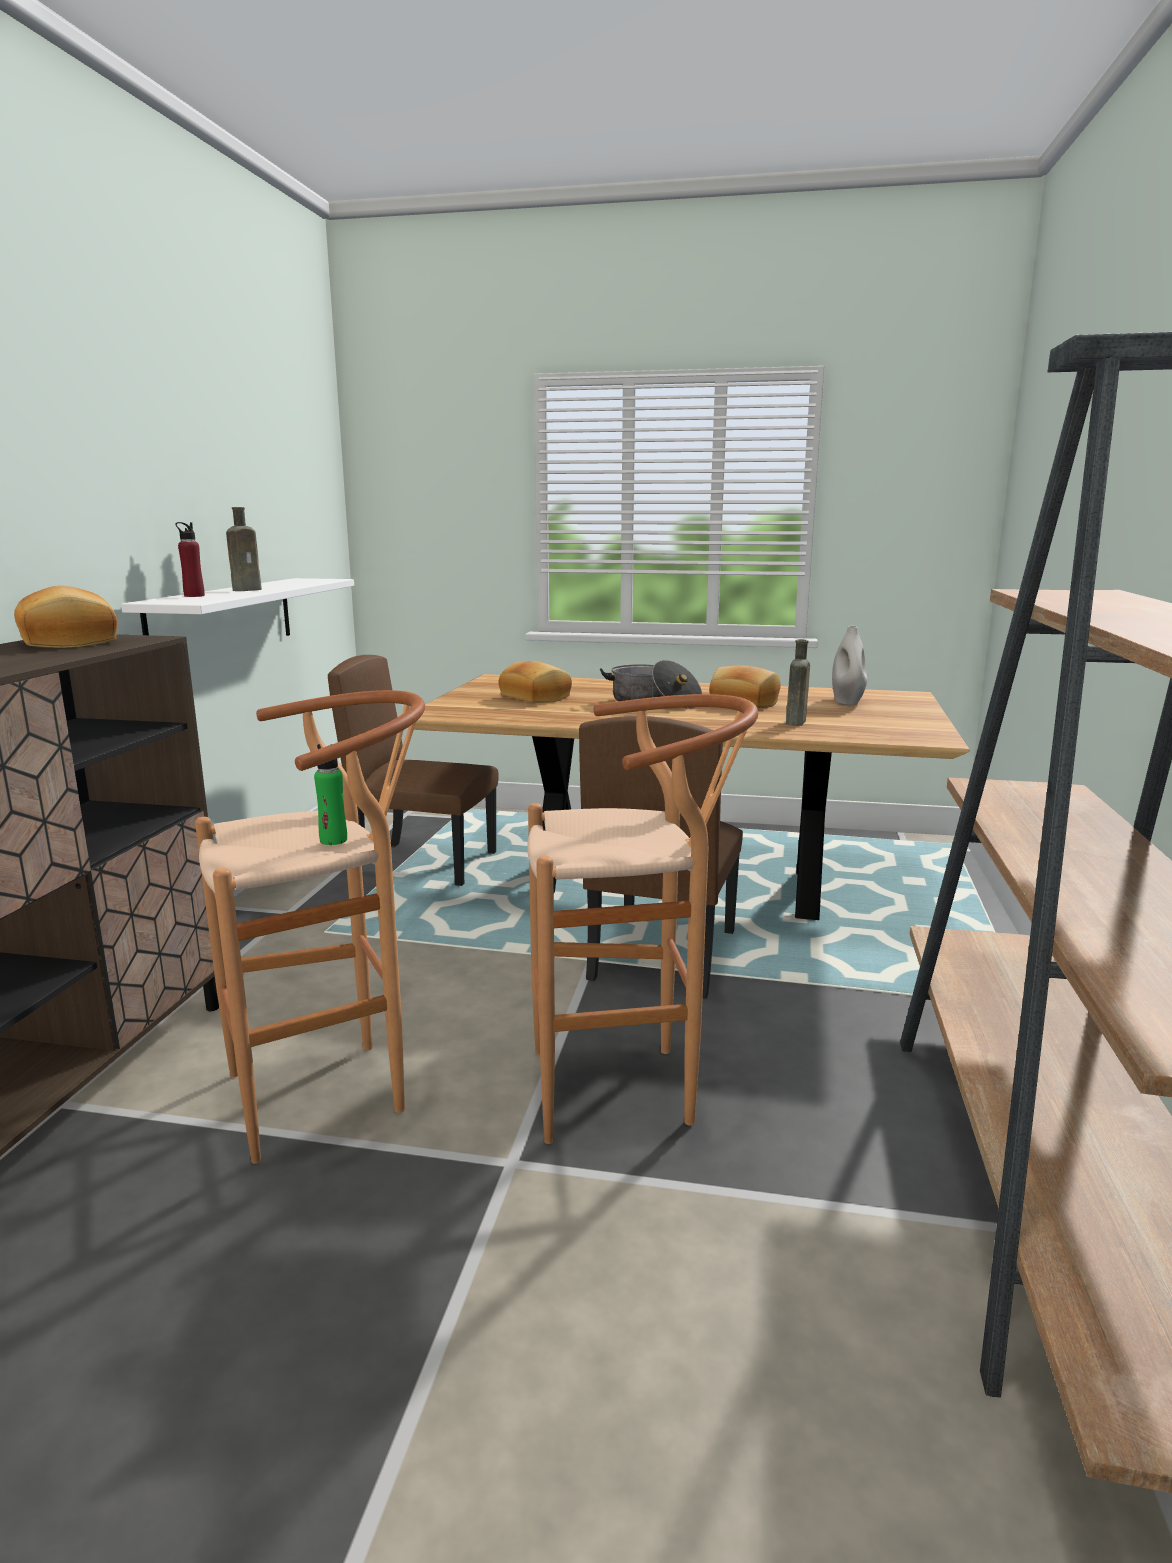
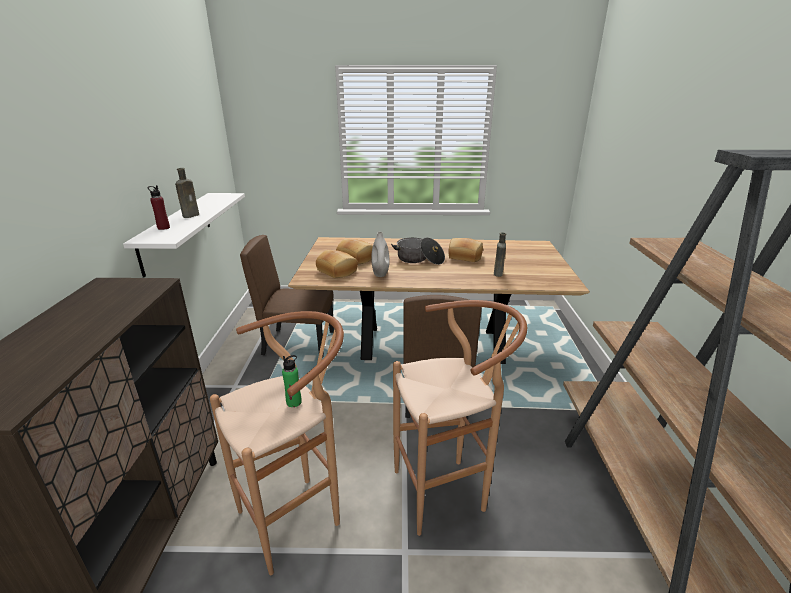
camera: 10 degrees left, 10 degrees up
(72, 642) = (110, 293): bread -> bread (338, 271)
(847, 701) = (514, 252): white vase -> white vase (380, 273)

